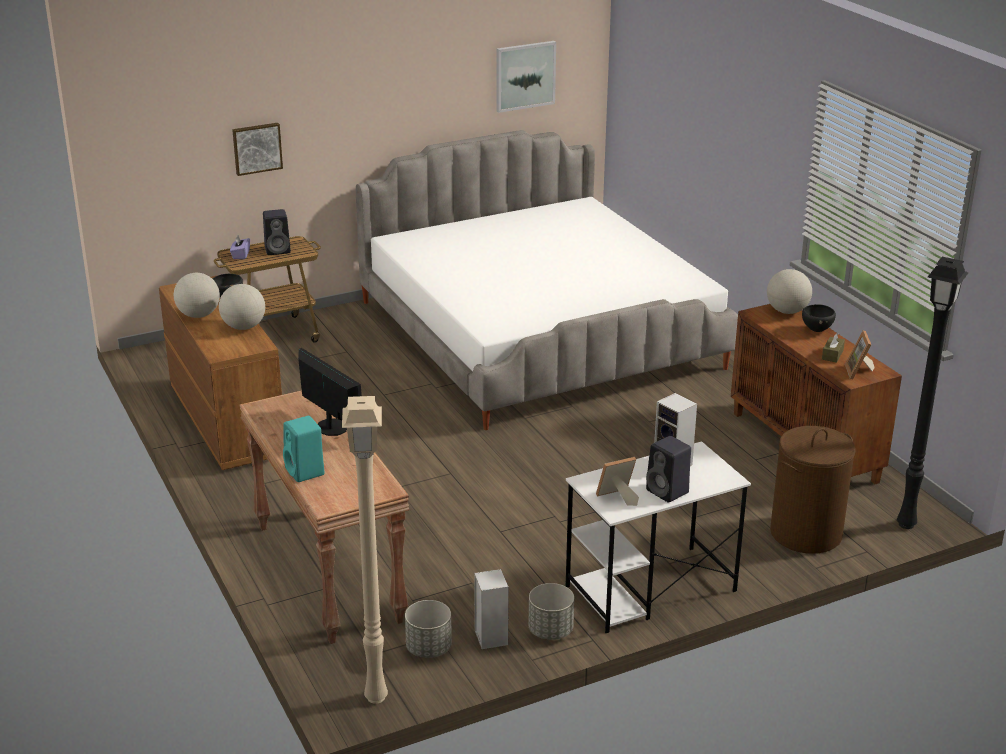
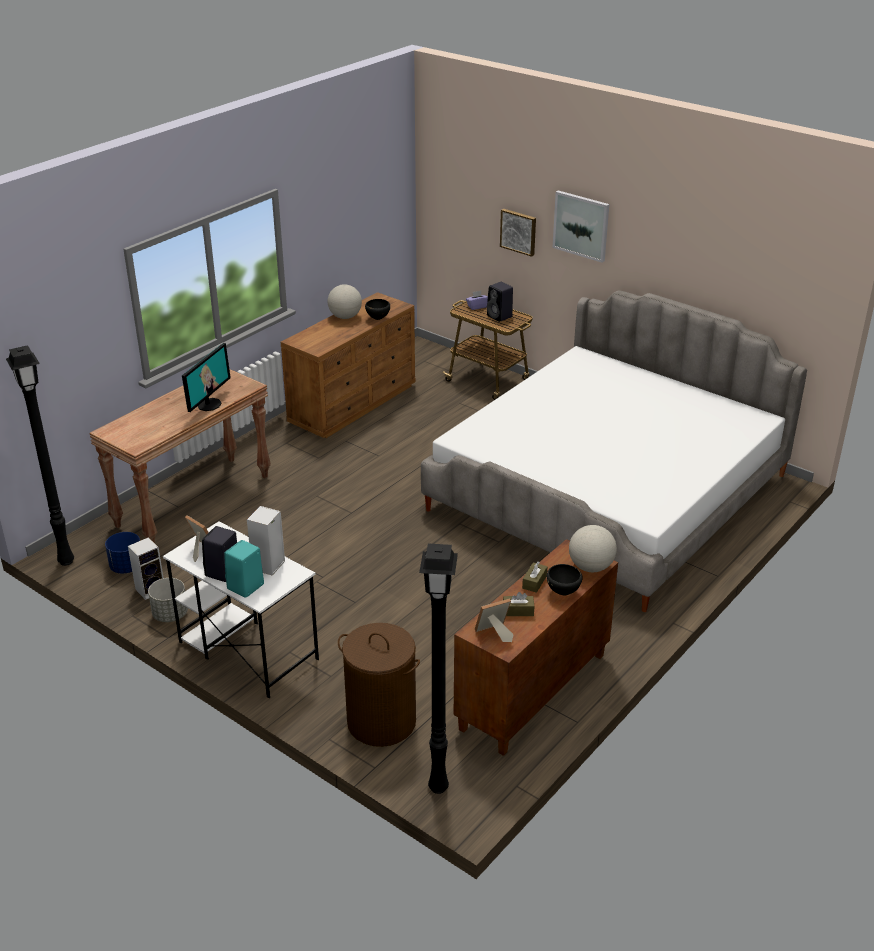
camera: 65 degrees right, 5 degrees up
(243, 327) = (340, 336): globe -> none
(305, 472) = (145, 412): turquoise speaker -> turquoise speaker (245, 587)
(377, 696) = (67, 562): beige floor lamp -> black floor lamp
(428, 648) = (126, 567): grey planter -> blue planter
(525, 76) = (754, 270): picture -> picture (581, 225)
(794, 338) = (534, 582): none -> brown tissue box

